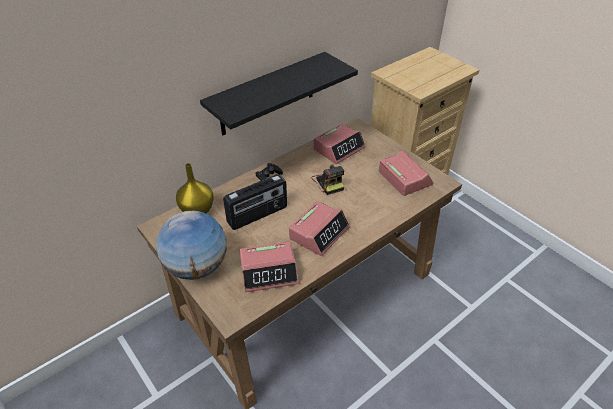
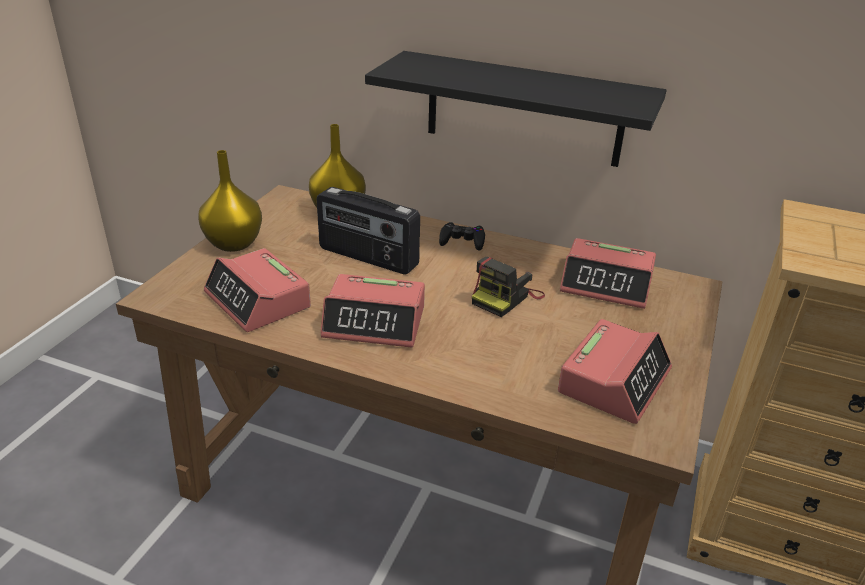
camera: 60 degrees right, 10 degrees down
(197, 267) = (232, 244): globe -> yellow vase

